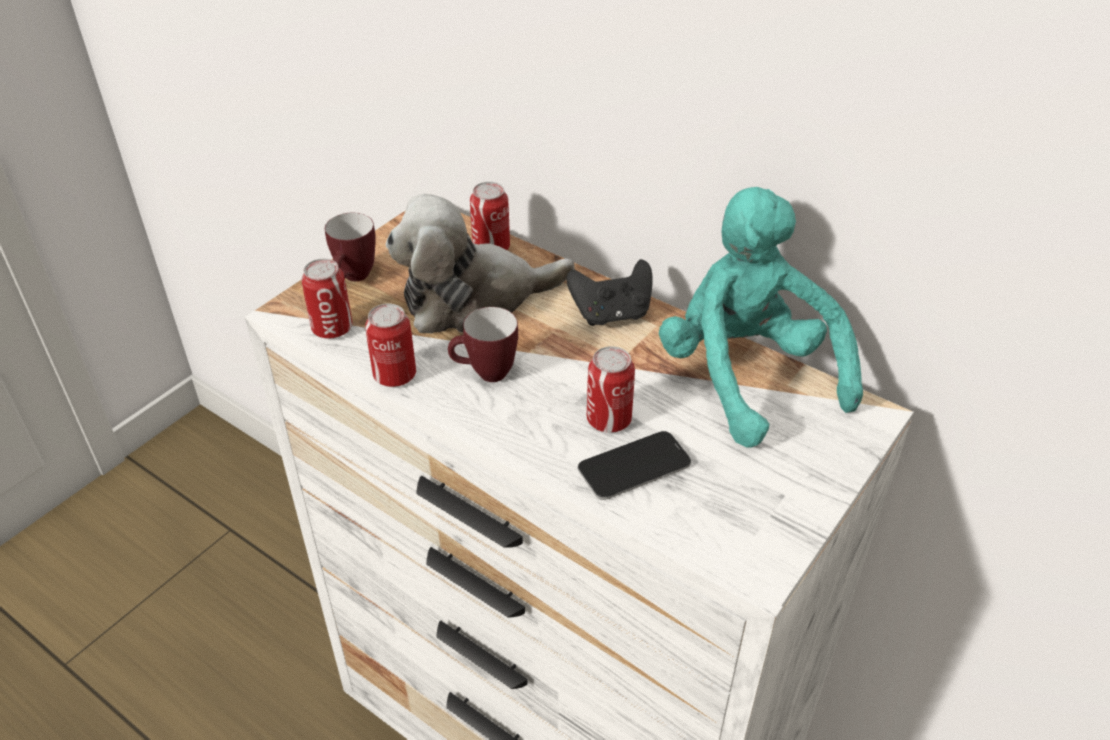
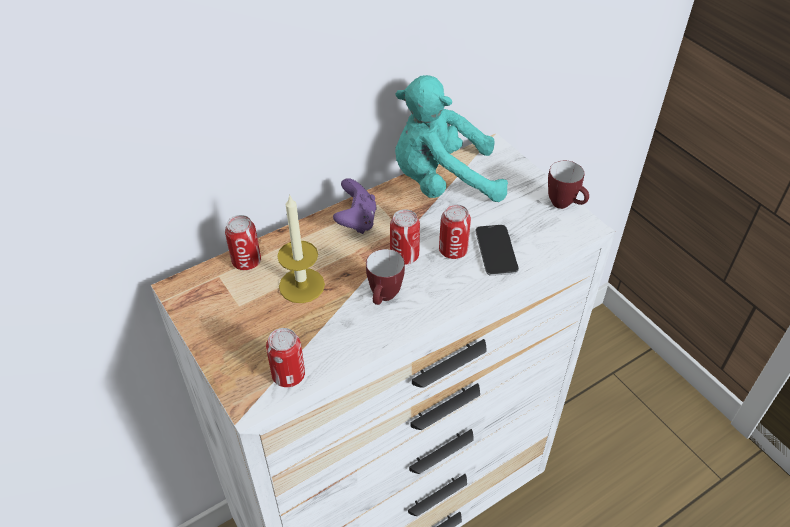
camera: 70 degrees left, 5 degrees up
(354, 279) = (233, 350): mug -> mug (565, 205)
(395, 375) = (361, 347): can -> can (404, 256)
(473, 300) = (301, 285): plush toy -> candle
(611, 314) = (356, 221): black game controller -> purple game controller

